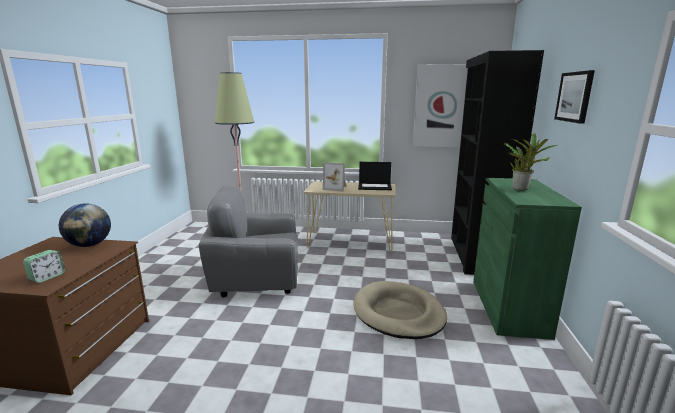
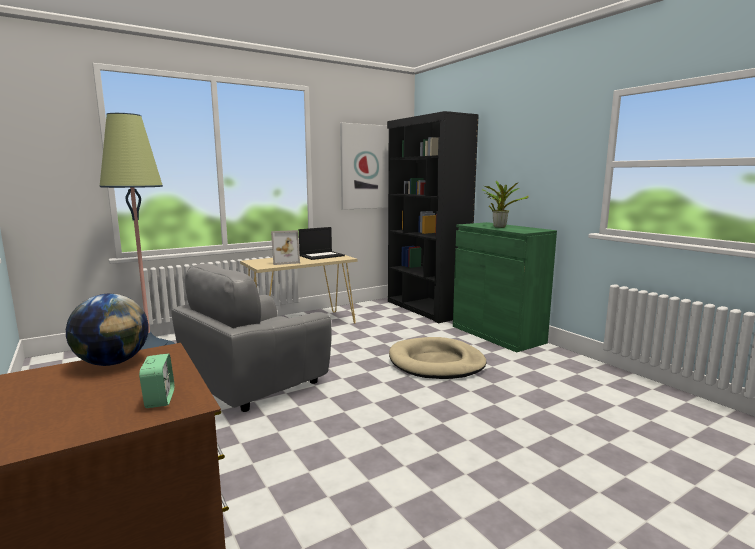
camera: 40 degrees left, 5 degrees down
(574, 97) = (525, 150): picture -> none

